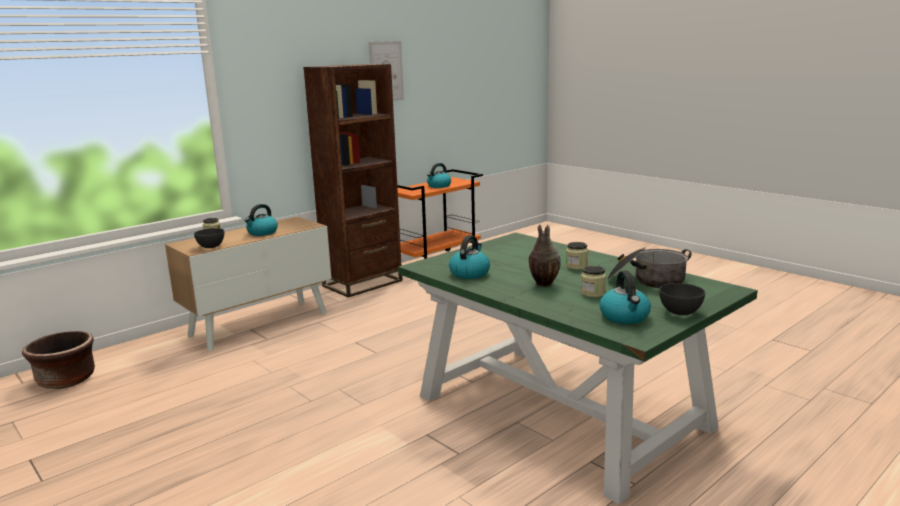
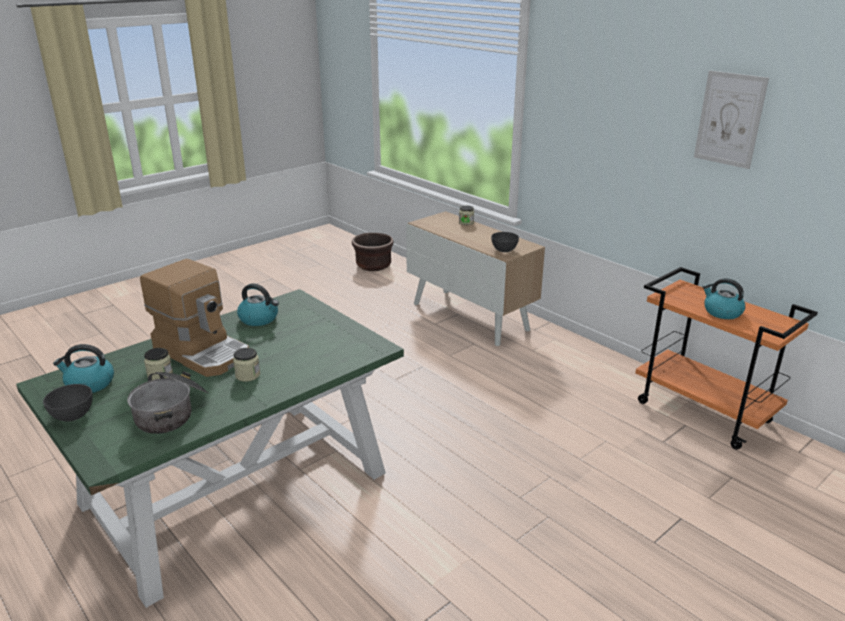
camera: 90 degrees right, 10 degrees up
(211, 246) = (432, 226): grey bowl -> grey bowl (504, 250)
(262, 233) = (476, 238): kettle -> none
(363, 283) = (594, 360): brown bookcase -> none
(543, 284) = (203, 352): vase -> coffee machine

